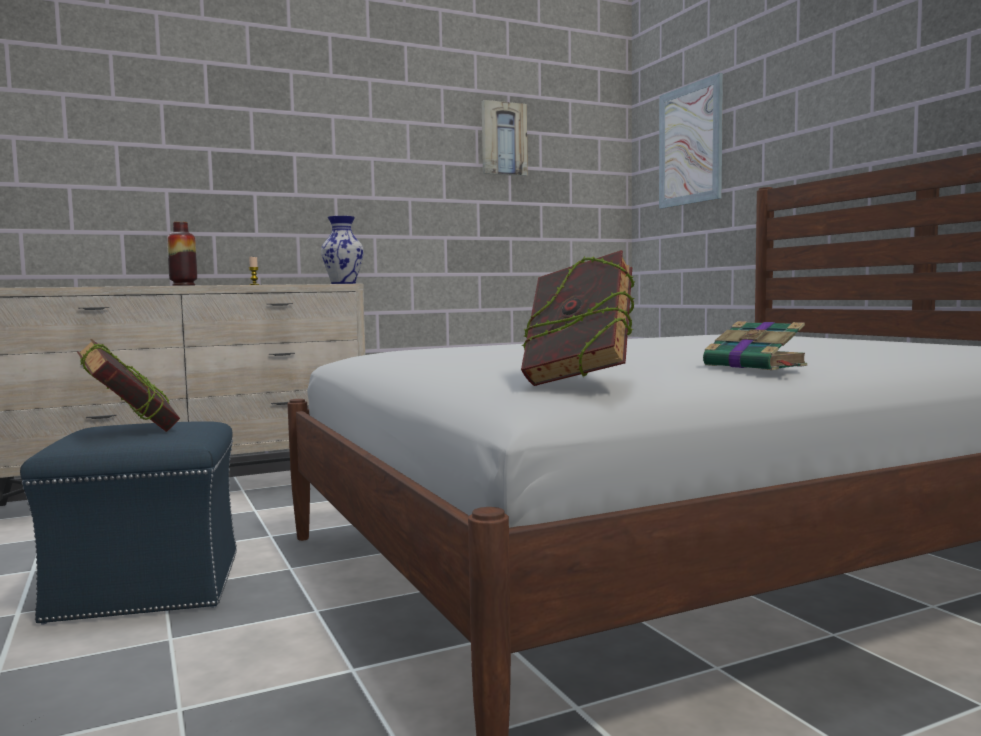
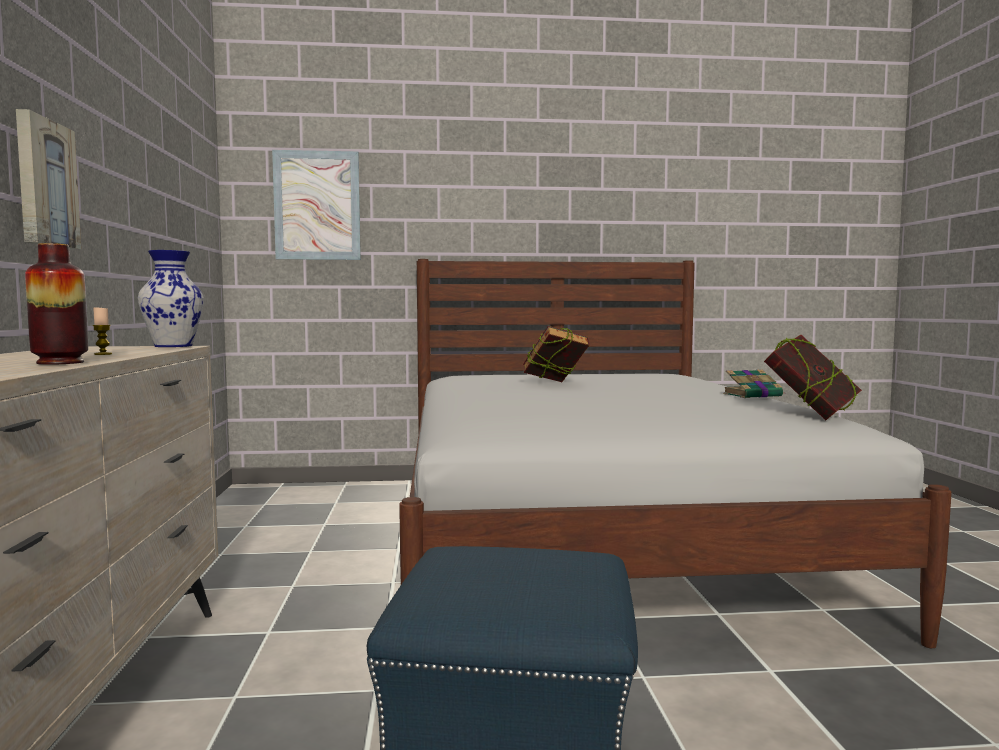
camera: 70 degrees left, 0 degrees up
(131, 432) = (525, 577): book -> book (555, 384)
(503, 139) = (163, 161): picture -> picture (44, 183)

